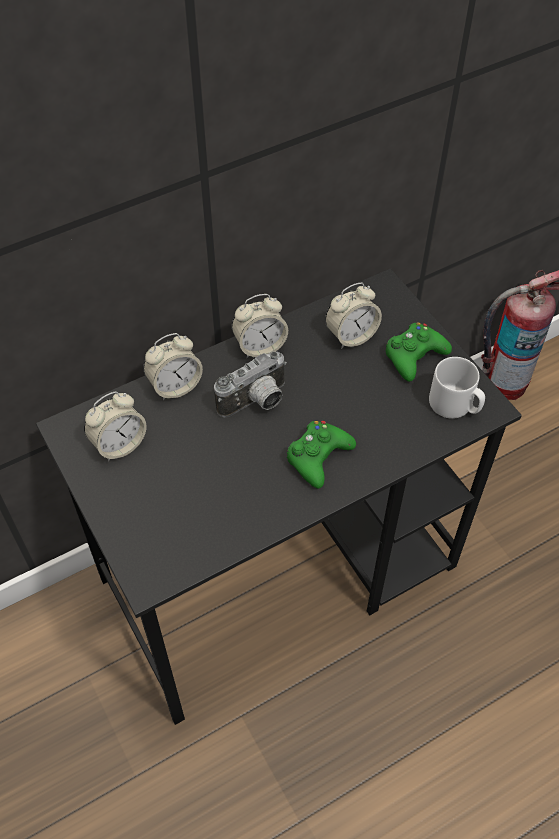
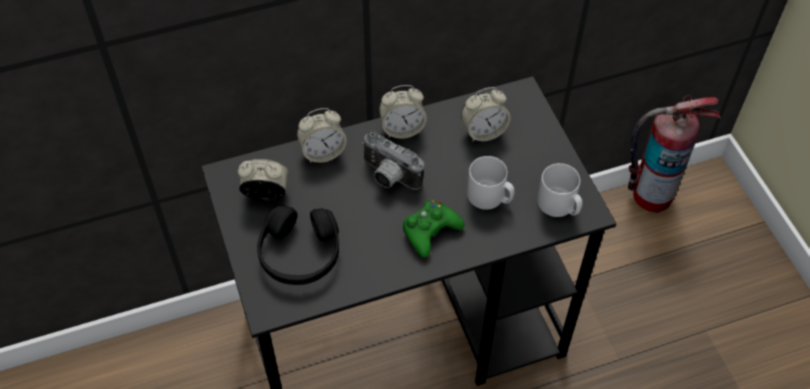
camera: 10 degrees right, 0 degrees up
(119, 444) = (266, 194): alarm clock -> alarm clock turned 150 degrees counterclockwise
(173, 507) = (299, 253): none -> black headphones
(256, 402) = (388, 177): camera -> camera turned 60 degrees clockwise
(376, 408) = (490, 197): none -> grey mug
(414, 356) = (534, 157): green game controller -> none

